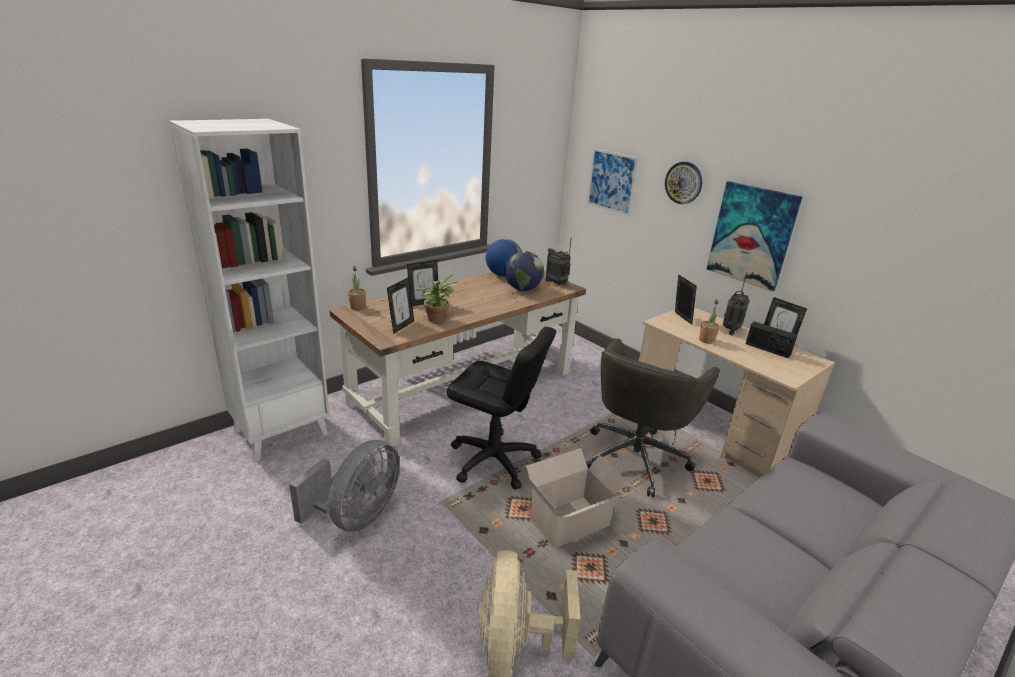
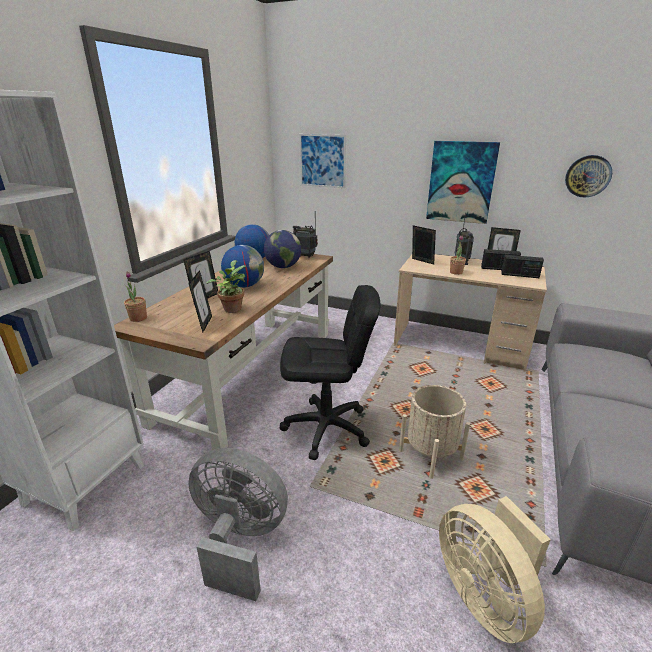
camera: 25 degrees left, 0 degrees up
(356, 517) = (239, 540): grey fan -> grey fan turned 75 degrees counterclockwise
(468, 300) = (244, 286): none -> globe
(571, 521) = (430, 455): cardboard box -> beige planter
(636, 456) = (430, 383): grey office chair -> none
(684, 182) = (393, 149): wall clock -> wall clock (588, 176)
(784, 364) = (520, 275): none -> radio

